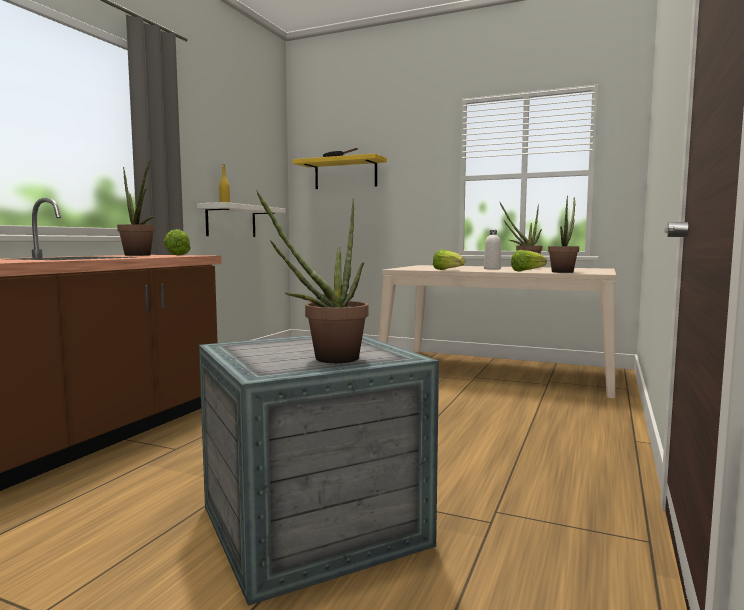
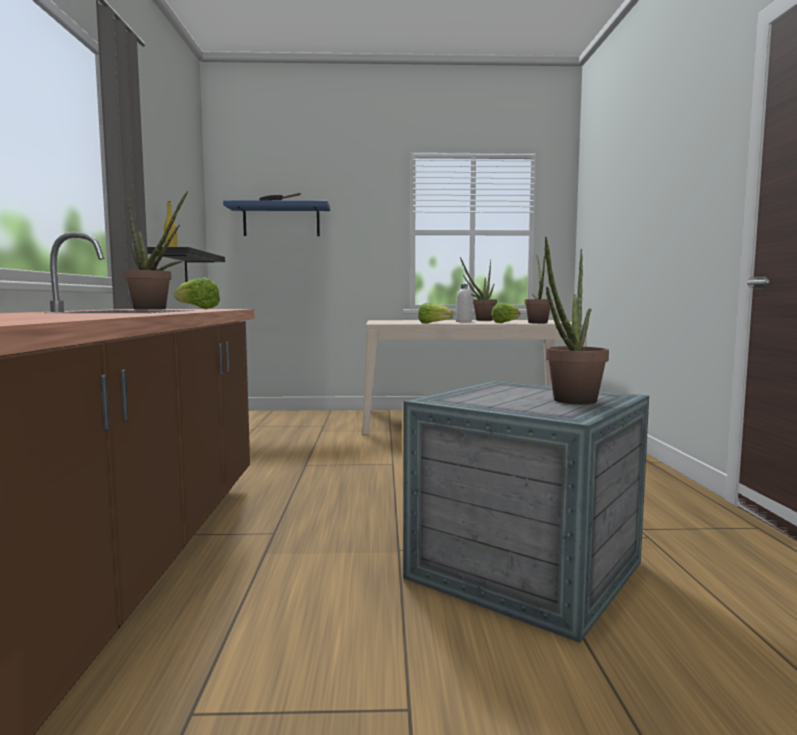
camera: 25 degrees left, 0 degrees up
(231, 221) = (170, 270): white shelf -> black shelf
(345, 174) = (281, 221): yellow shelf -> blue shelf

